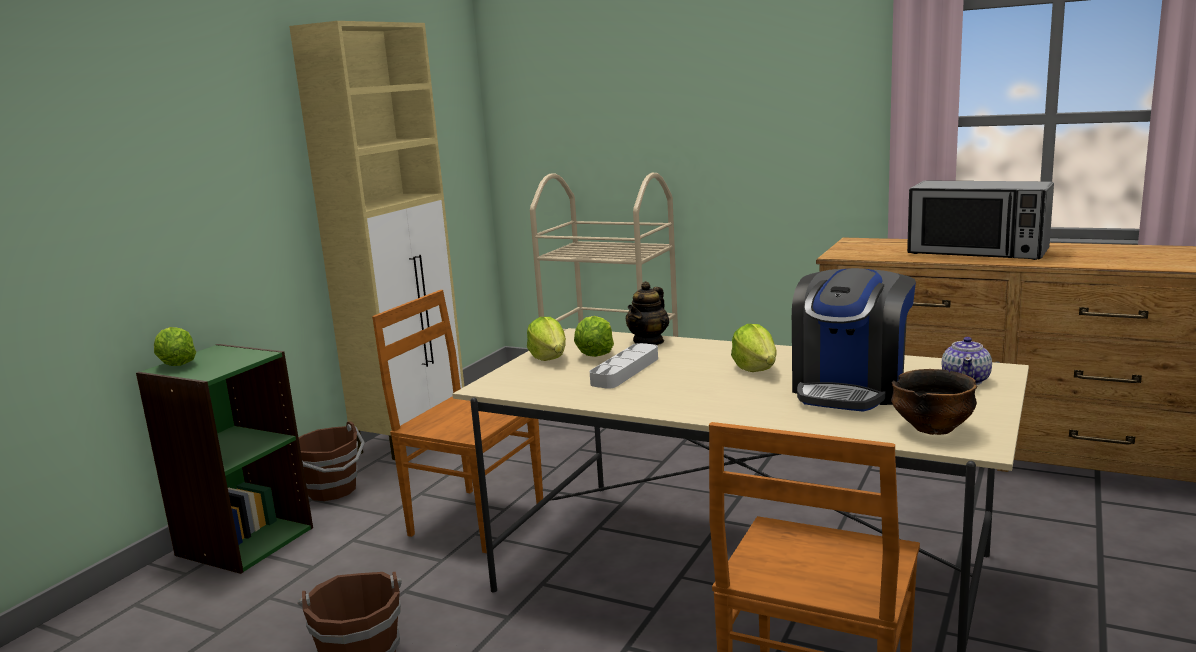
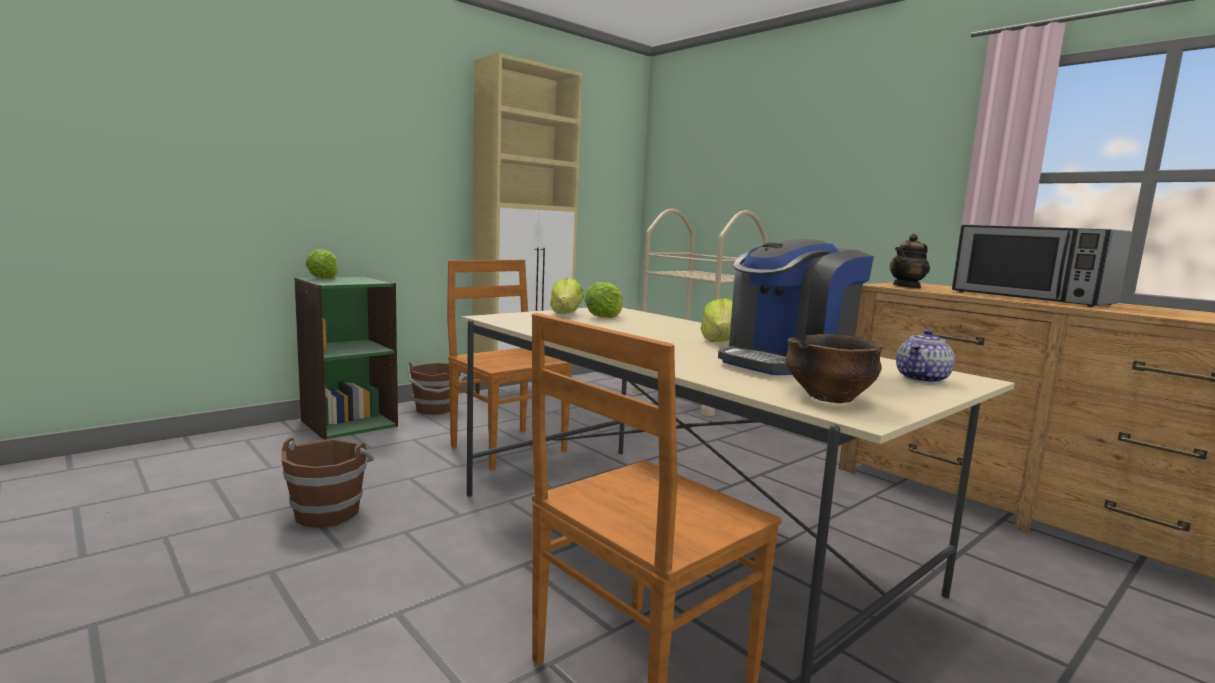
camera: 20 degrees right, 5 degrees down
(625, 371) = (609, 326): grey tray -> none
(649, 341) = (659, 318): teapot -> teapot (907, 286)

